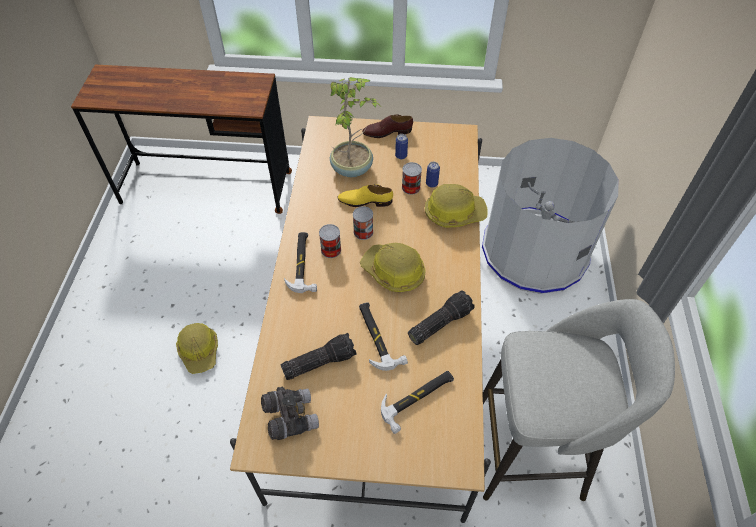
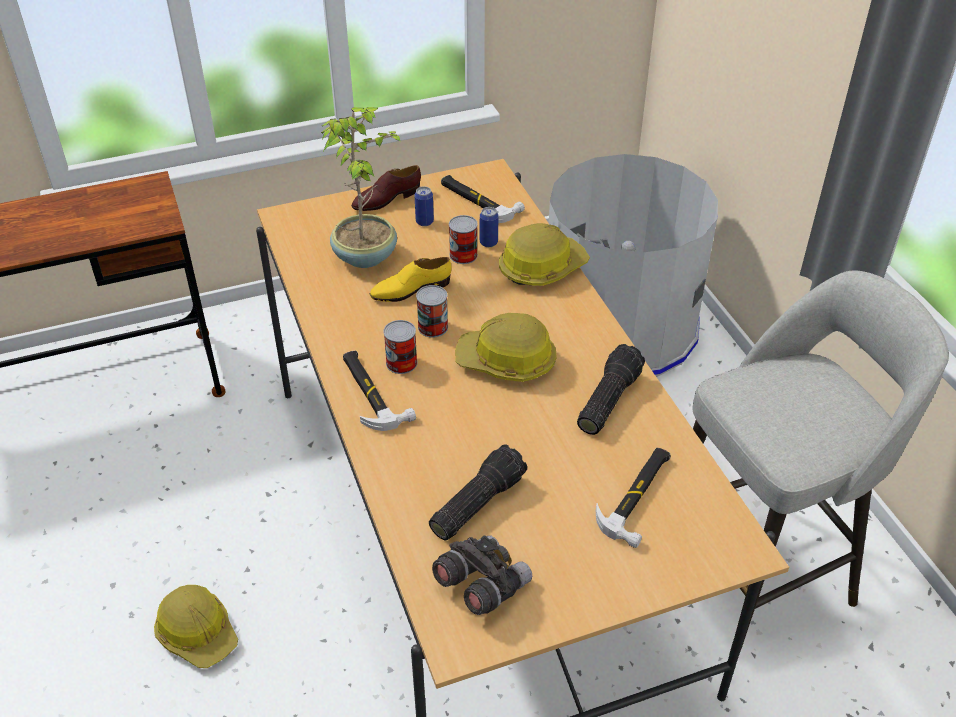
camera: 25 degrees left, 10 degrees down
(377, 337) = (536, 444): hammer -> hammer (477, 201)

